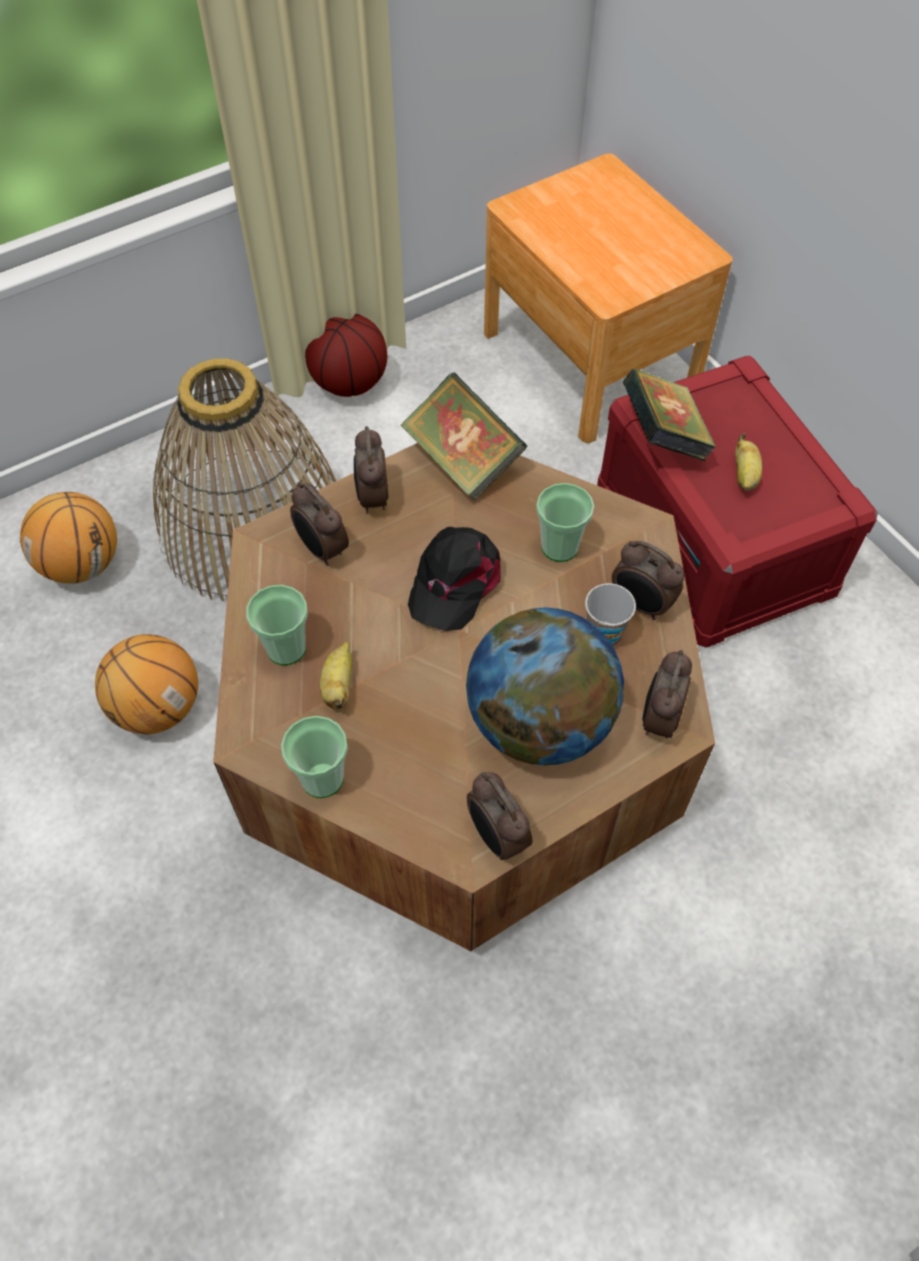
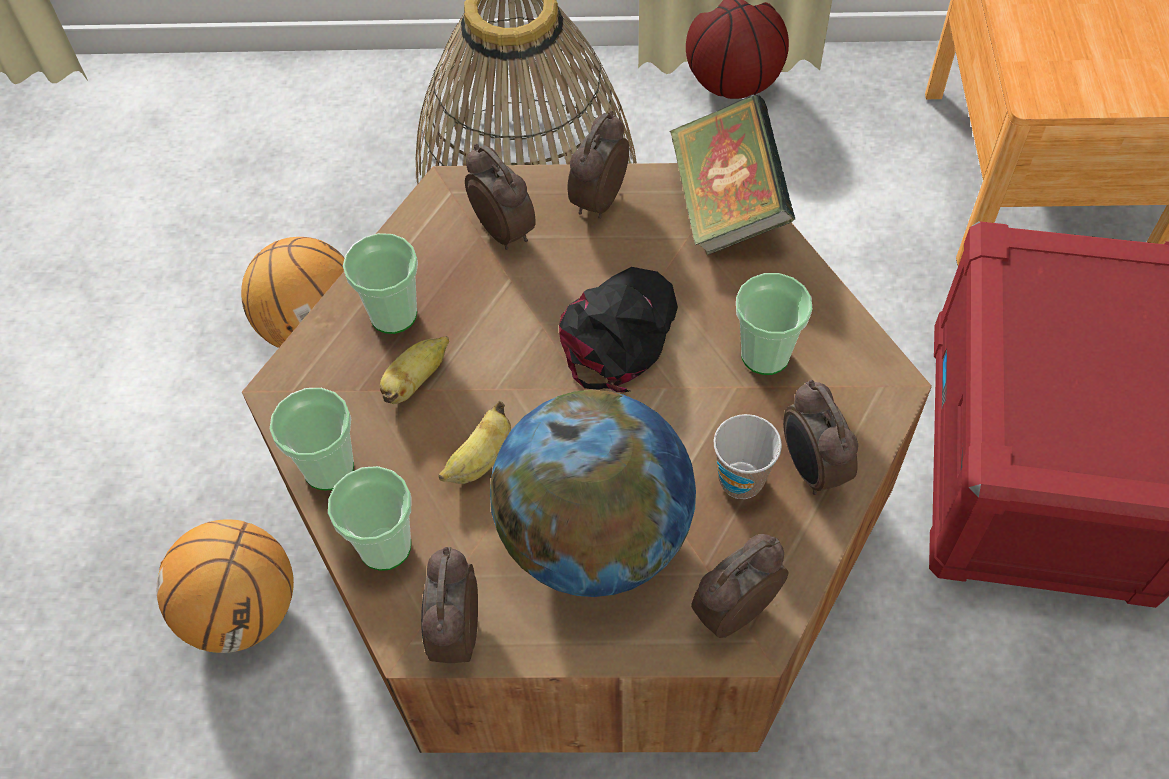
camera: 35 degrees right, 0 degrees up
(82, 564) = (341, 149): basketball -> basketball (243, 610)
(322, 550) = (504, 230): alarm clock -> alarm clock turned 150 degrees clockwise
(404, 808) = (385, 546): none -> cup
(454, 581) = (618, 333): black cap -> black cap turned 150 degrees clockwise
(663, 437) = (1007, 293): book -> none
(744, 476) = (1081, 388): banana -> banana (480, 460)

